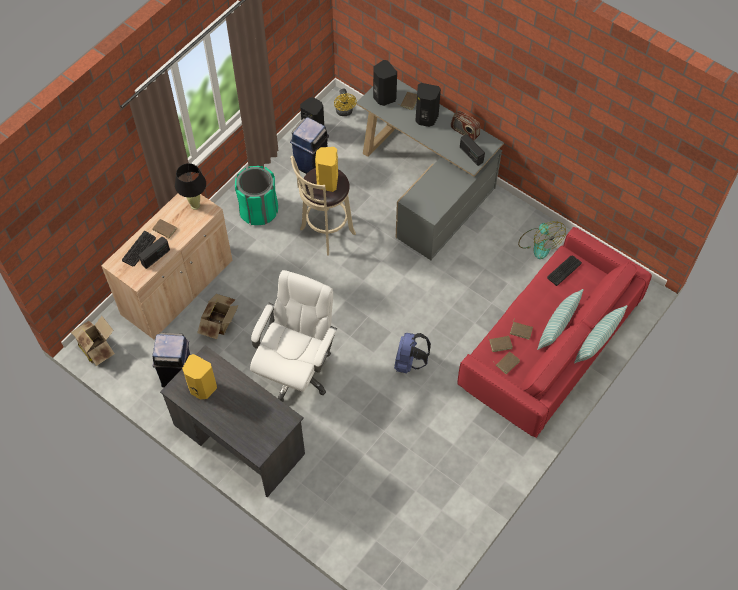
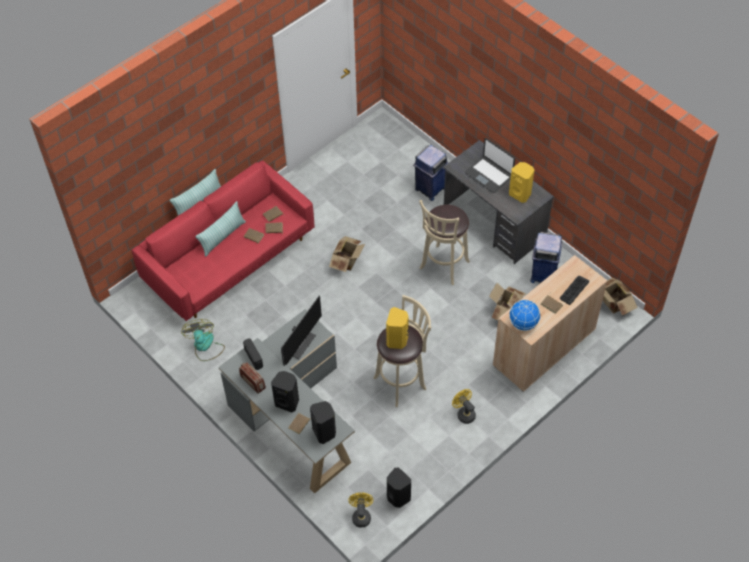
camera: 170 degrees left, 5 degrees down
(156, 257) = (559, 281): radio -> none
(195, 205) = (523, 323): black table lamp -> globe
(243, 412) = (489, 174): none -> laptop
(259, 210) = (464, 413): green trash can -> yellow fan
(296, 370) = (443, 267): white office chair -> beige stool
(311, 166) = (406, 455): blue trash can -> blue trash can (429, 189)
(409, 362) = (348, 261): blue backpack -> cardboard box
(431, 188) = (299, 343): none -> monitor
(564, 270) = (200, 279): keyboard -> none

